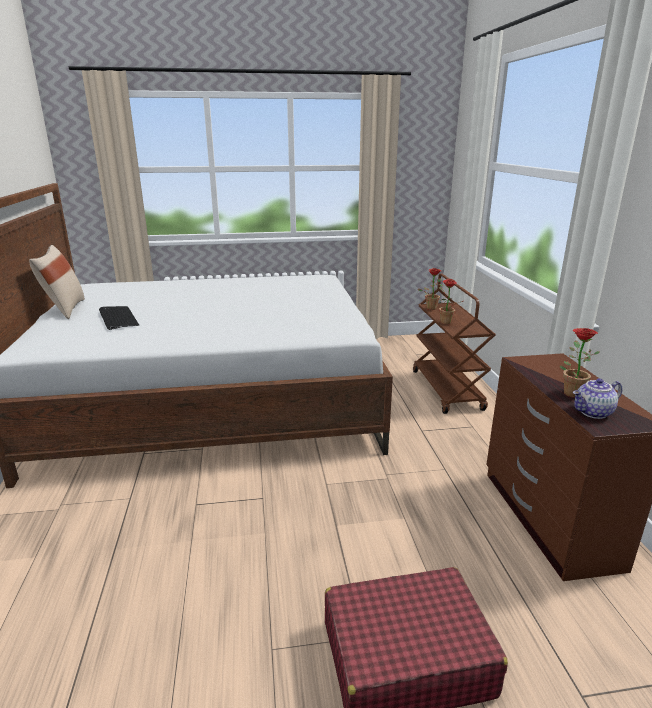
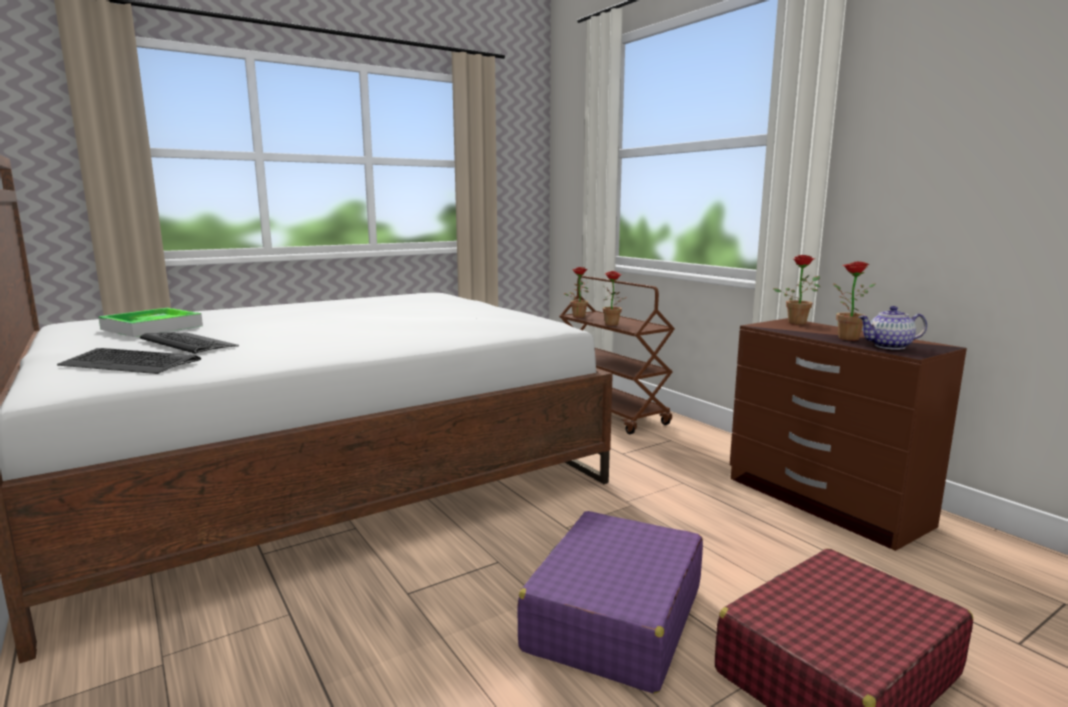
camera: 25 degrees left, 10 degrees down
(64, 309) = (68, 345): beige pillow -> none
(72, 334) = (130, 363): none -> keyboard
(117, 297) = (152, 327): none -> tray
(297, 563) = (614, 618): none -> purple suitcase
(561, 362) = (798, 322): none -> potted plant
(593, 413) = (889, 346): teapot -> teapot turned 45 degrees clockwise

